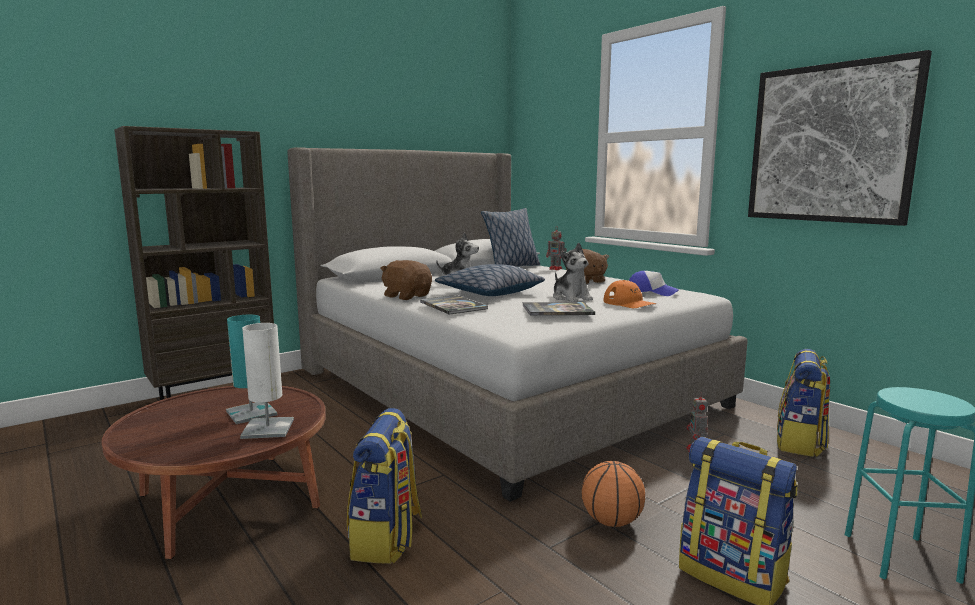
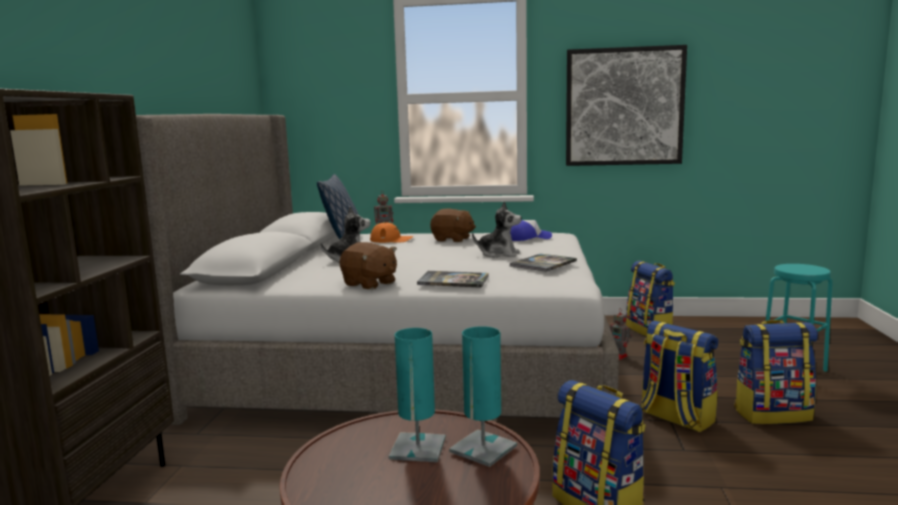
camera: 45 degrees left, 0 degrees up
(268, 429) = (483, 449): white table lamp -> turquoise table lamp
(407, 296) = (369, 284): brown plush toy -> brown plush toy turned 135 degrees counterclockwise
(489, 293) = (428, 264): pillow -> none
(611, 521) = (675, 418): basketball -> backpack
(629, 303) = (549, 249): orange cap -> orange cap (391, 240)

